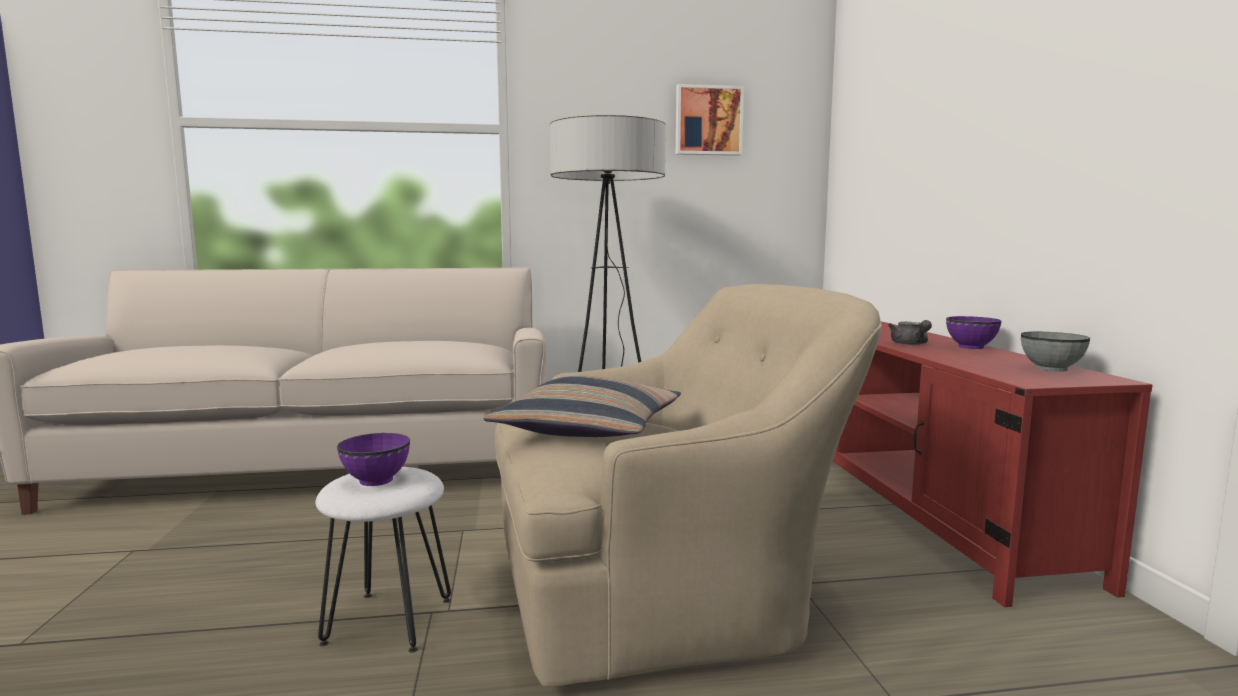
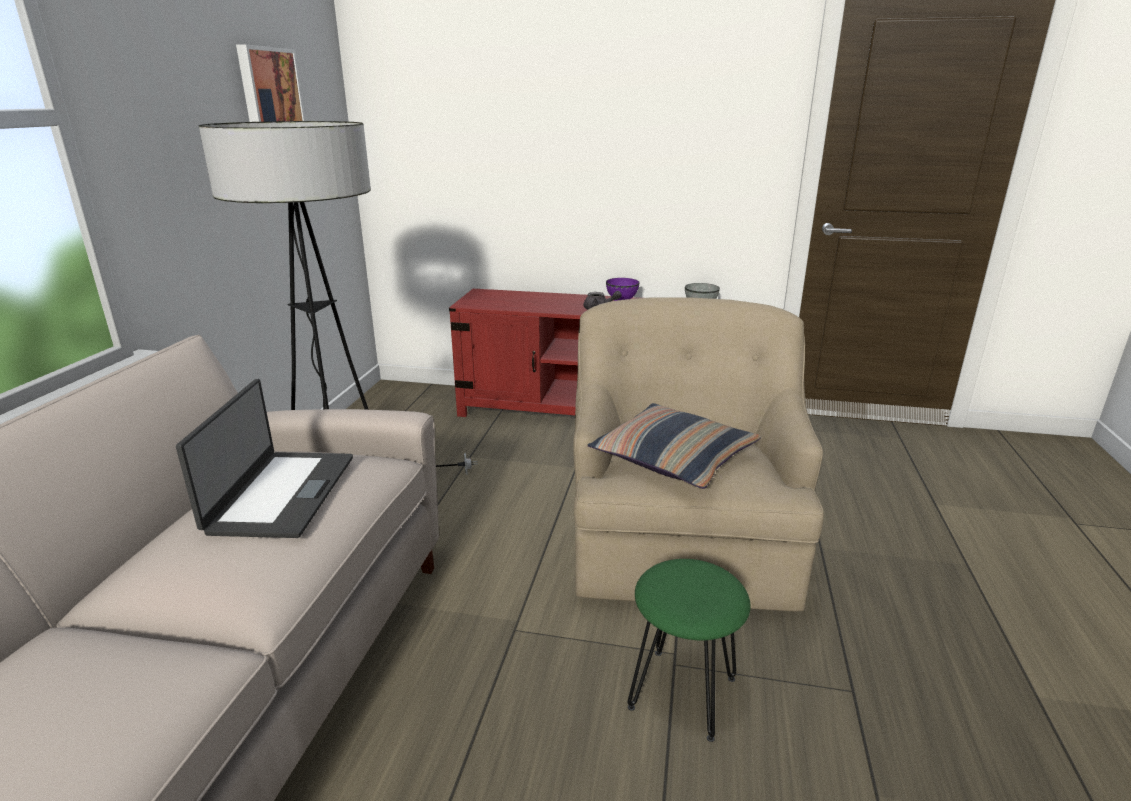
camera: 70 degrees left, 15 degrees up
(377, 480) = (693, 588): purple bowl -> none
(389, 620) = (681, 692): white stool -> green stool
(419, 342) = (281, 493): none -> laptop

